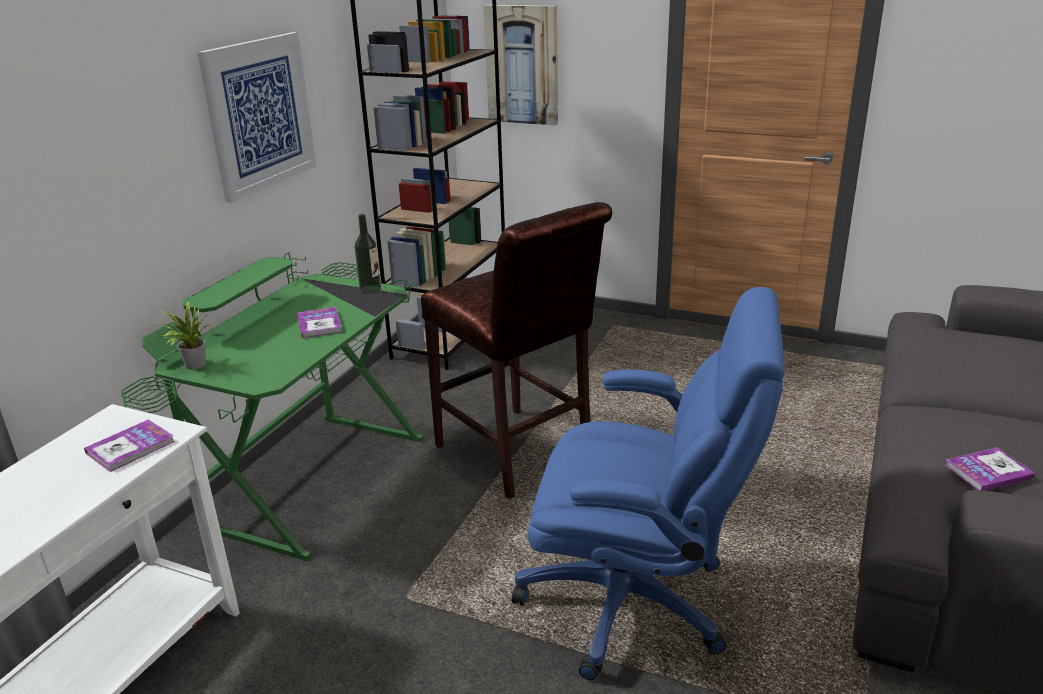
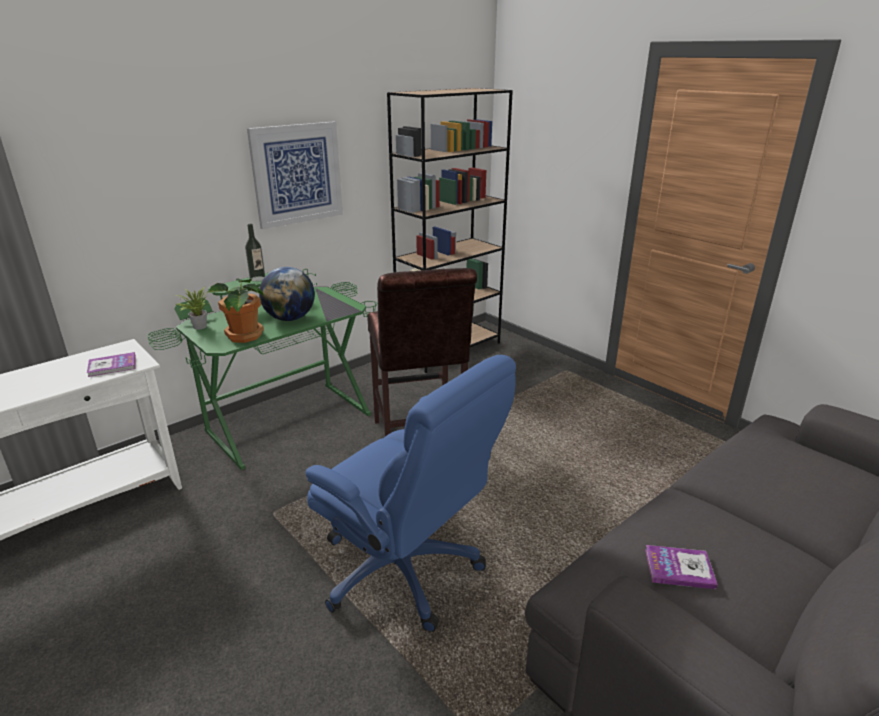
camera: 25 degrees right, 0 degrees up
(282, 361) = (244, 336): none -> potted plant
(319, 324) = (290, 318): book -> globe
(370, 289) = (344, 303): bottle -> bottle (257, 279)
(522, 65) = (534, 161): picture -> none

